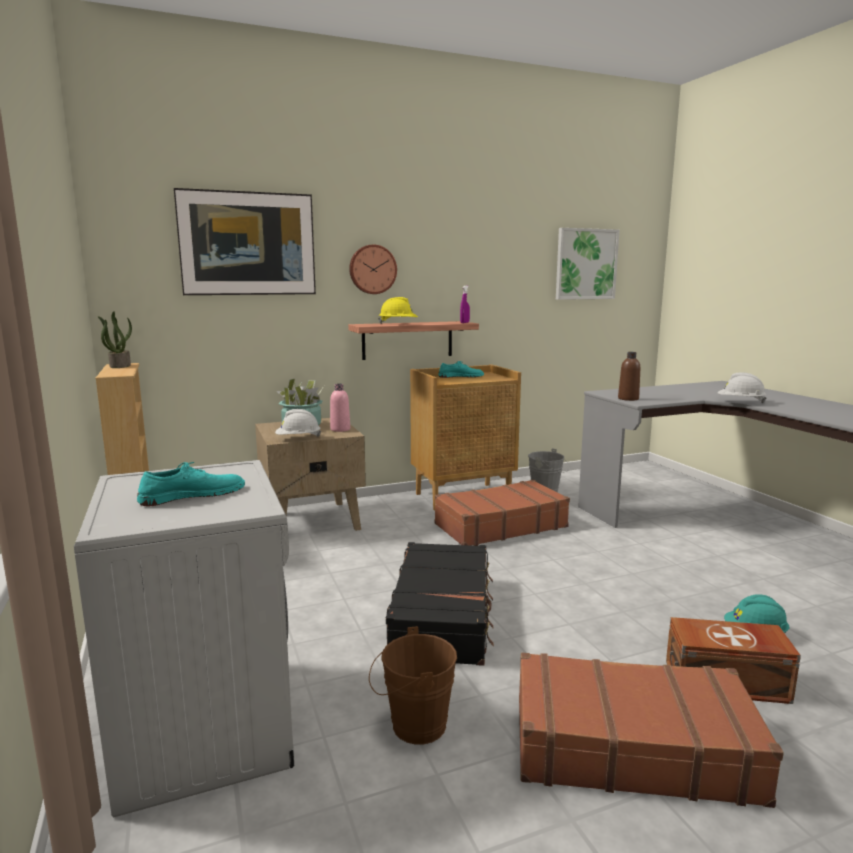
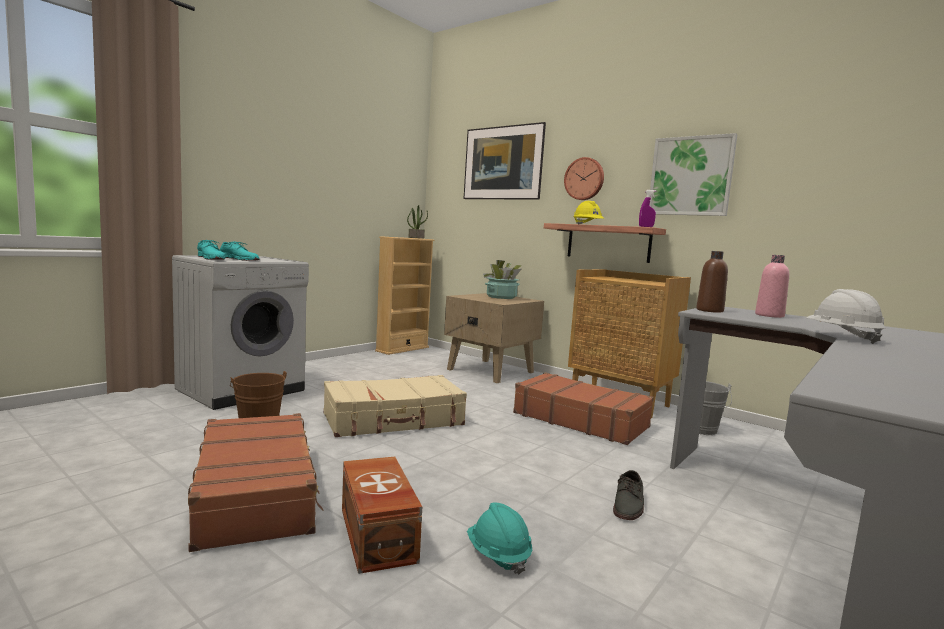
camera: 60 degrees right, 5 degrees down
(298, 439) = (469, 298): white hard hat -> none
(340, 429) = (508, 301): pink bottle -> pink bottle (769, 315)
(443, 616) = (394, 420): black suitcase -> beige suitcase
(461, 376) = (635, 280): turquoise shoe -> turquoise shoe (211, 258)
(586, 264) = (854, 165): picture -> picture (691, 176)
(674, 562) = (629, 504): none -> grey shoe

